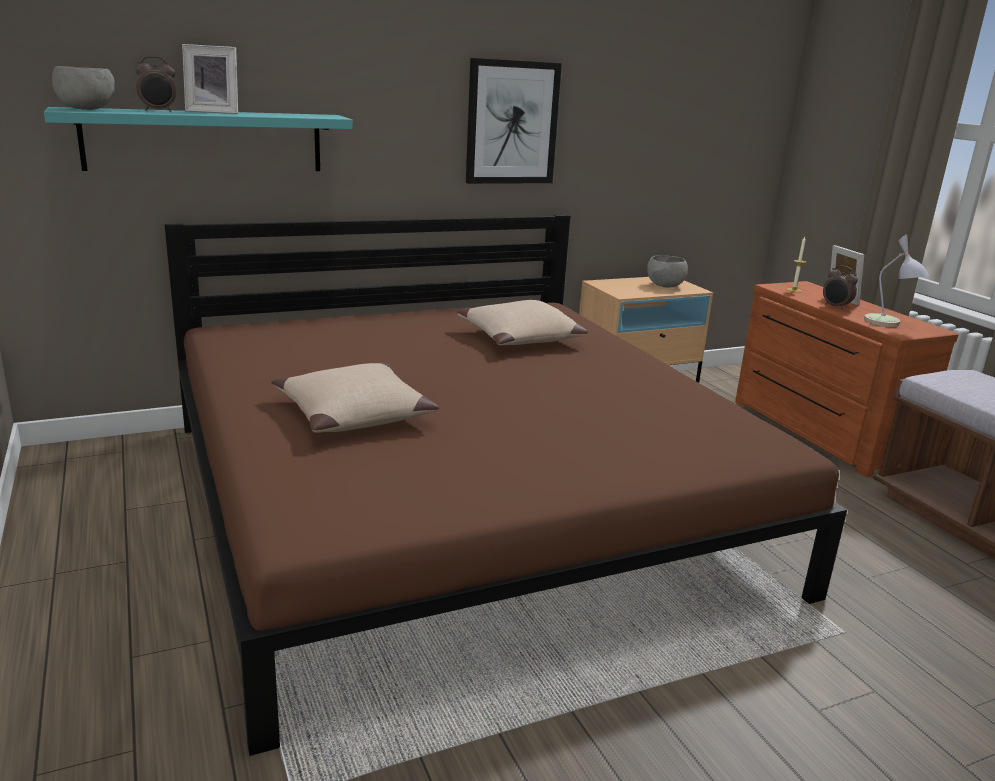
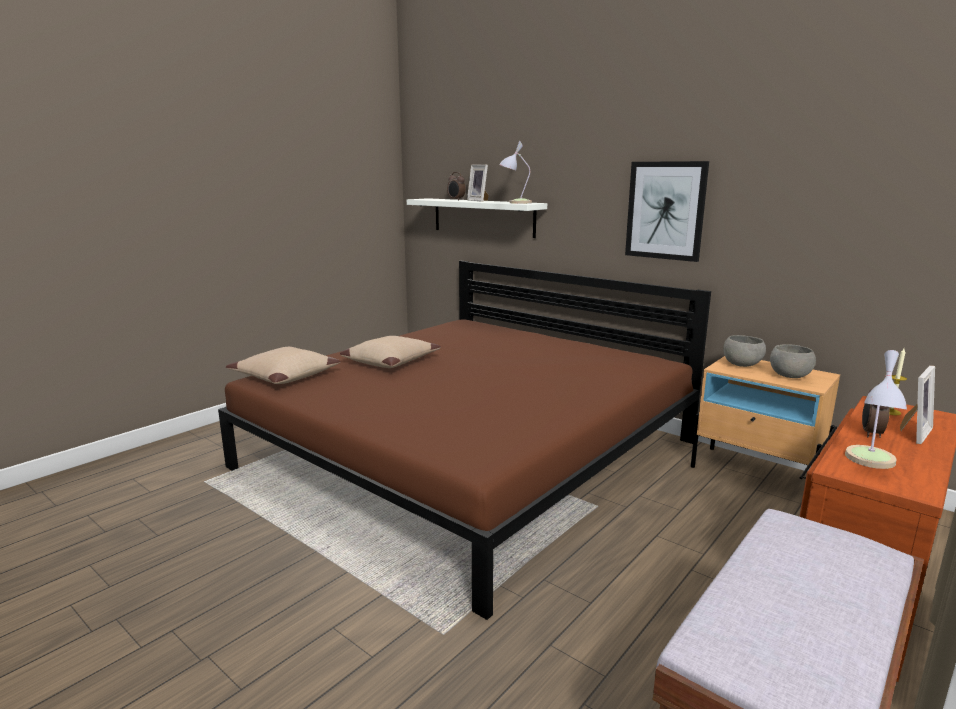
camera: 65 degrees right, 5 degrees down
(86, 109) = (430, 199): grey bowl -> grey bowl (741, 365)
(205, 141) = (483, 217): turquoise shelf -> white shelf
(309, 116) = (515, 203): none -> table lamp
(521, 337) = (571, 367): beige pillow -> beige pillow (284, 376)

